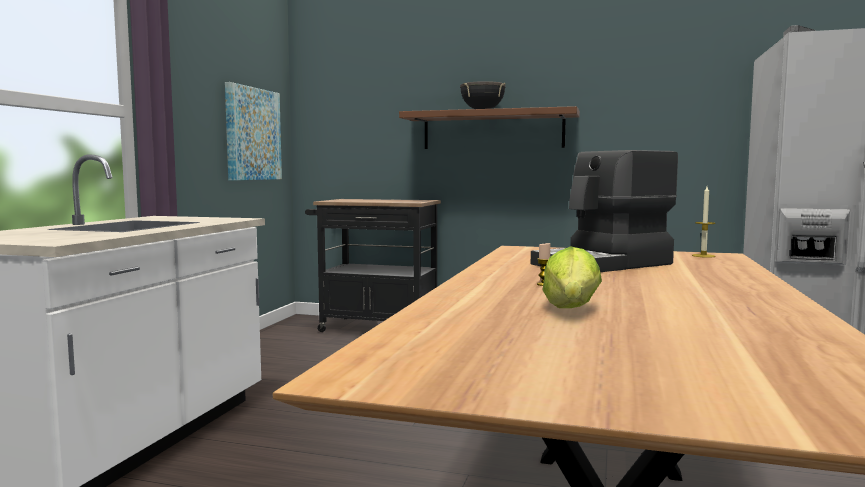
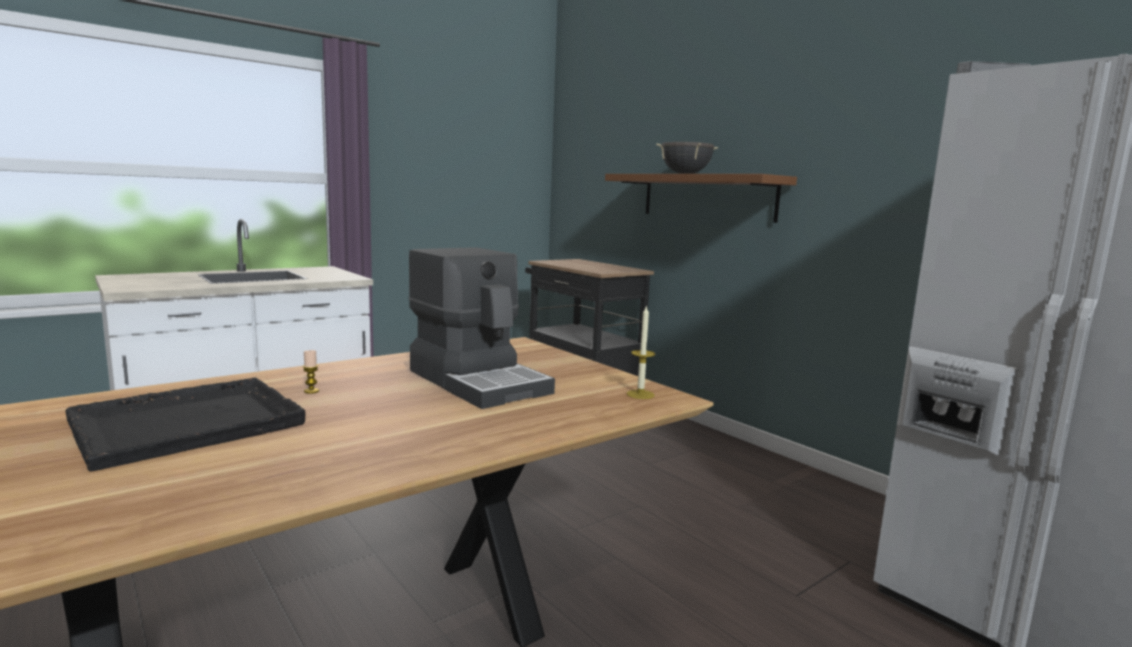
camera: 35 degrees right, 5 degrees up
(252, 134) = (491, 193): picture -> none
(571, 309) = (190, 422): lettuce -> black tray
(604, 264) = (479, 381): coffee machine -> coffee machine turned 135 degrees counterclockwise

